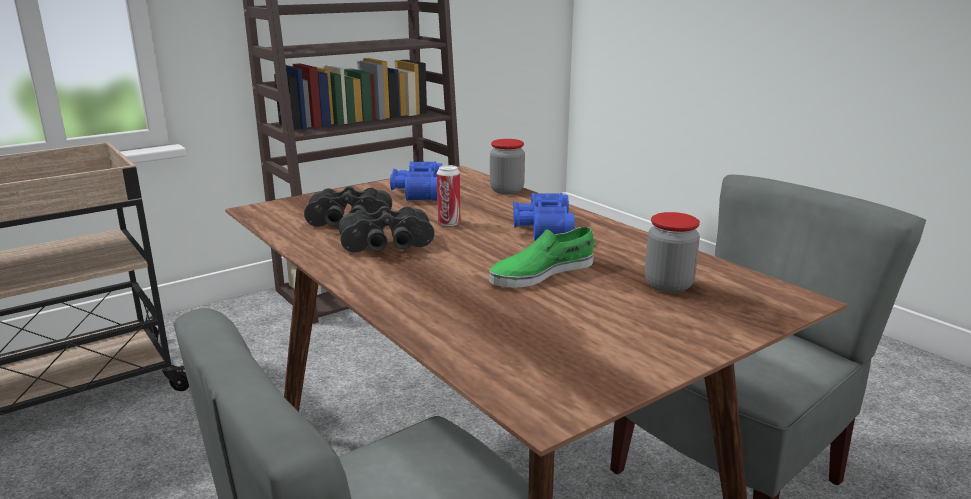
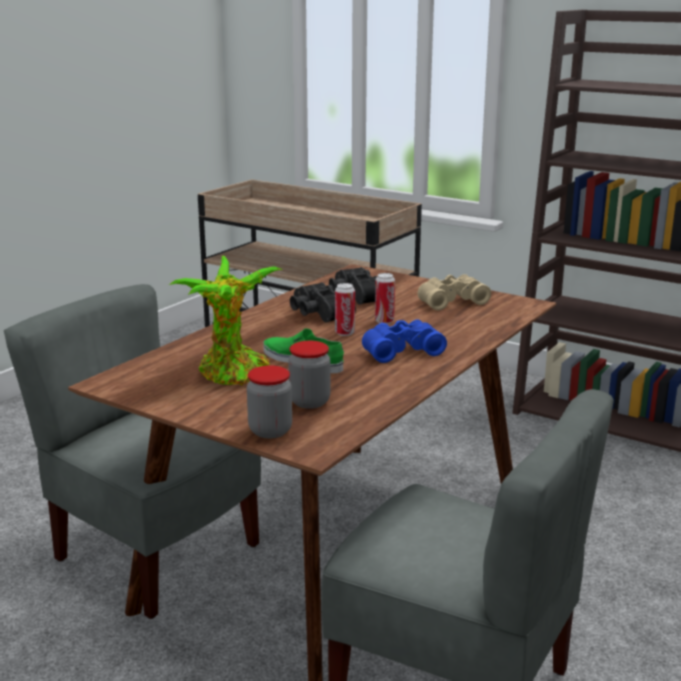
camera: 70 degrees right, 0 degrees up
(416, 192) = (450, 301): blue binoculars -> beige binoculars
(468, 243) = (344, 333): none -> can
(507, 190) = (494, 327): jar -> jar (270, 431)
(566, 315) = (233, 375): none -> potted plant

